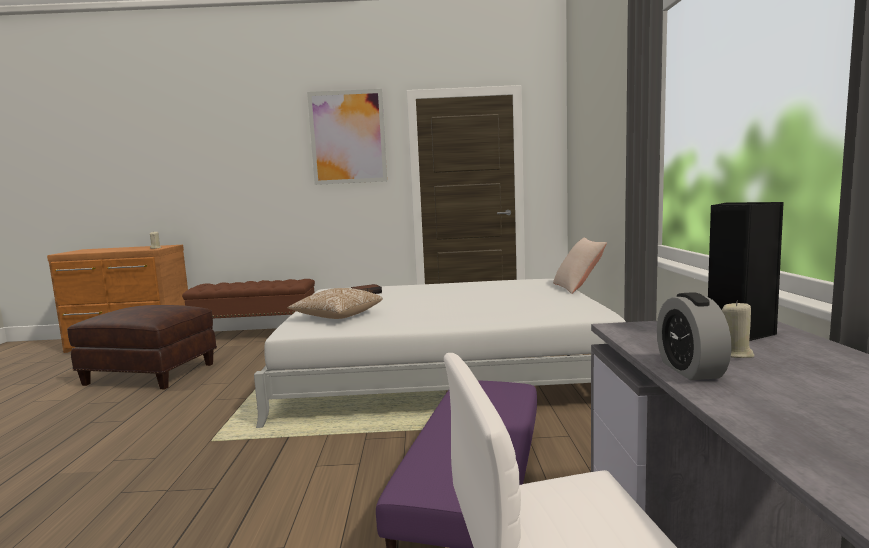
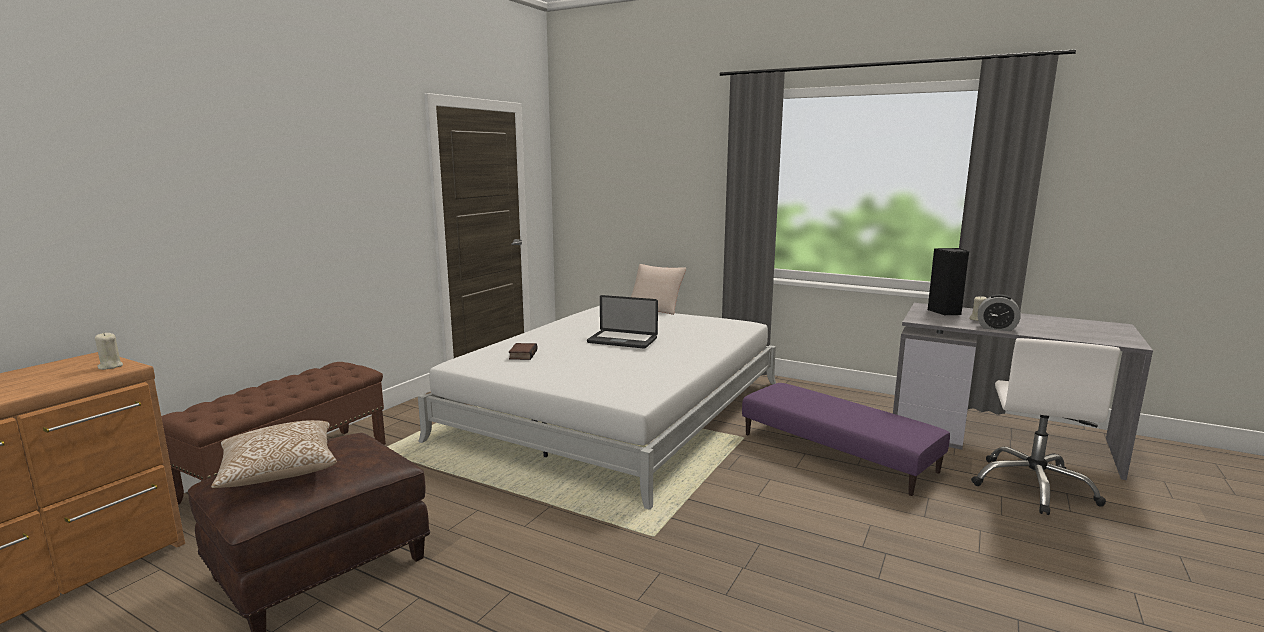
camera: 60 degrees left, 5 degrees up
(337, 316) = (608, 378): pillow -> pillow (279, 471)
(348, 137) = (365, 150): picture -> none
(442, 299) = (622, 341): none -> laptop

